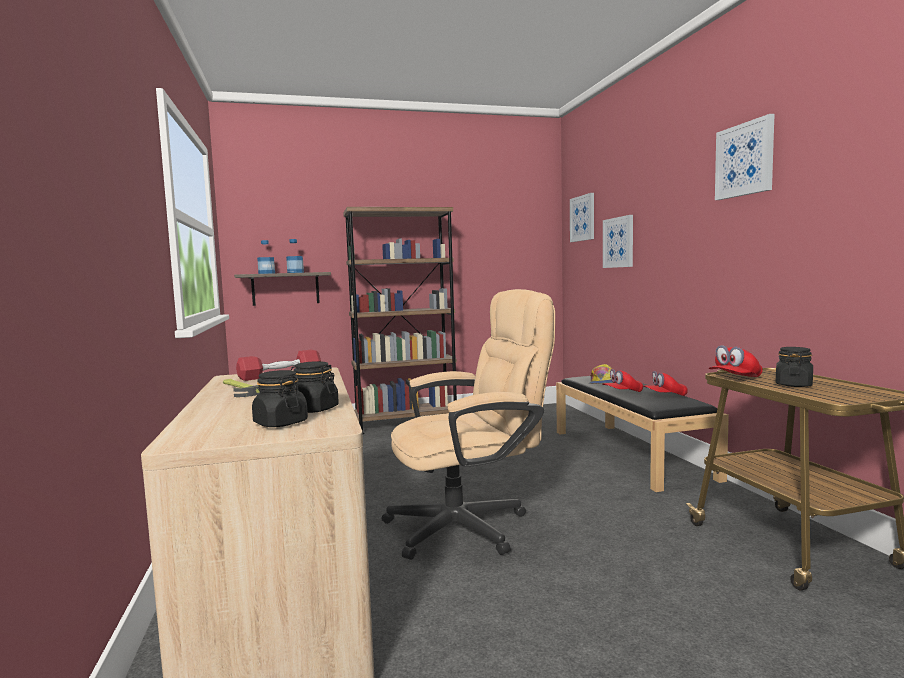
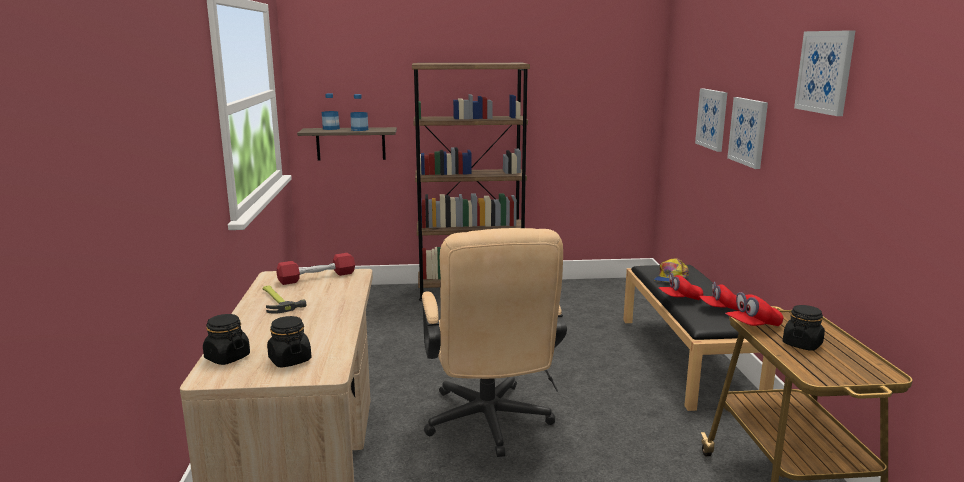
camera: 10 degrees right, 10 degrees up
(313, 409) = (323, 342): black jar -> black jar (227, 357)
(470, 525) = (489, 426): beige office chair -> beige office chair turned 90 degrees clockwise
(583, 218) = (684, 77): picture -> picture (748, 131)

